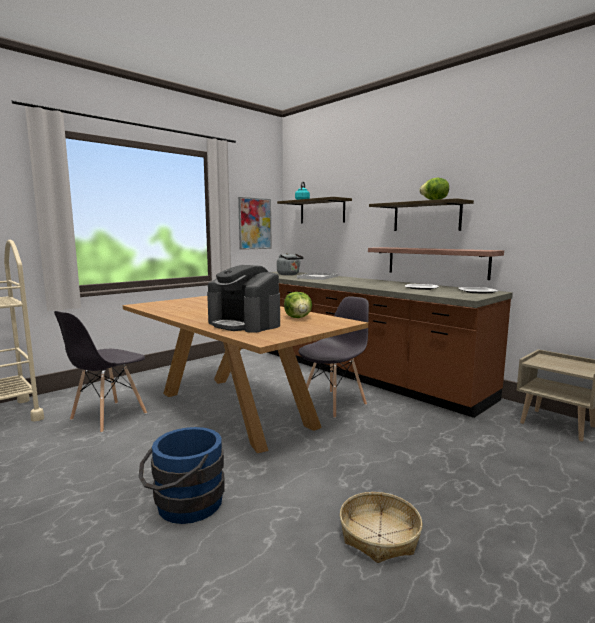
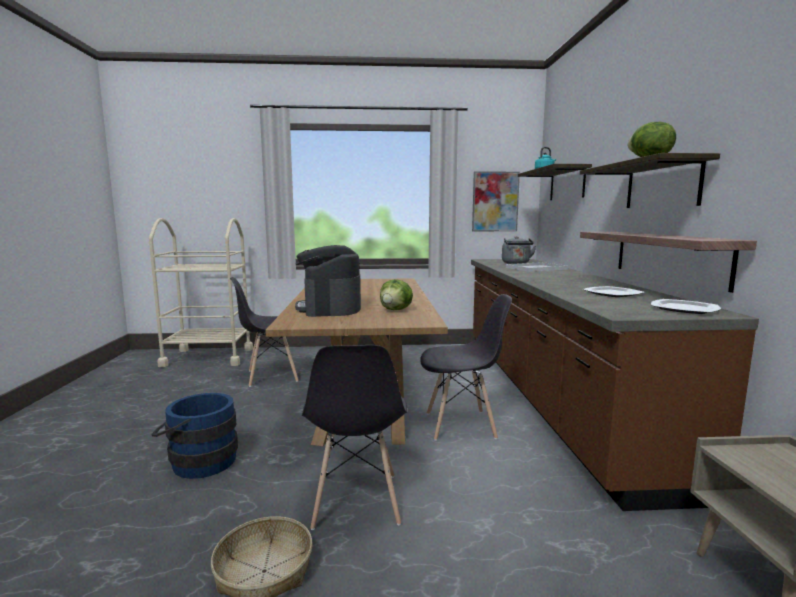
camera: 40 degrees right, 0 degrees up
(355, 471) = (356, 501): none -> grey chair

